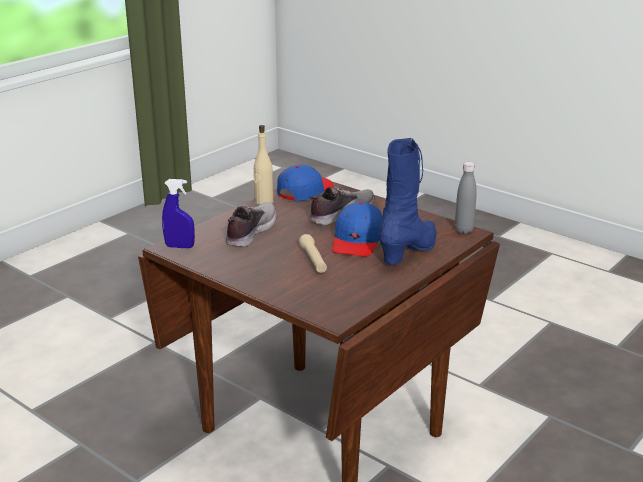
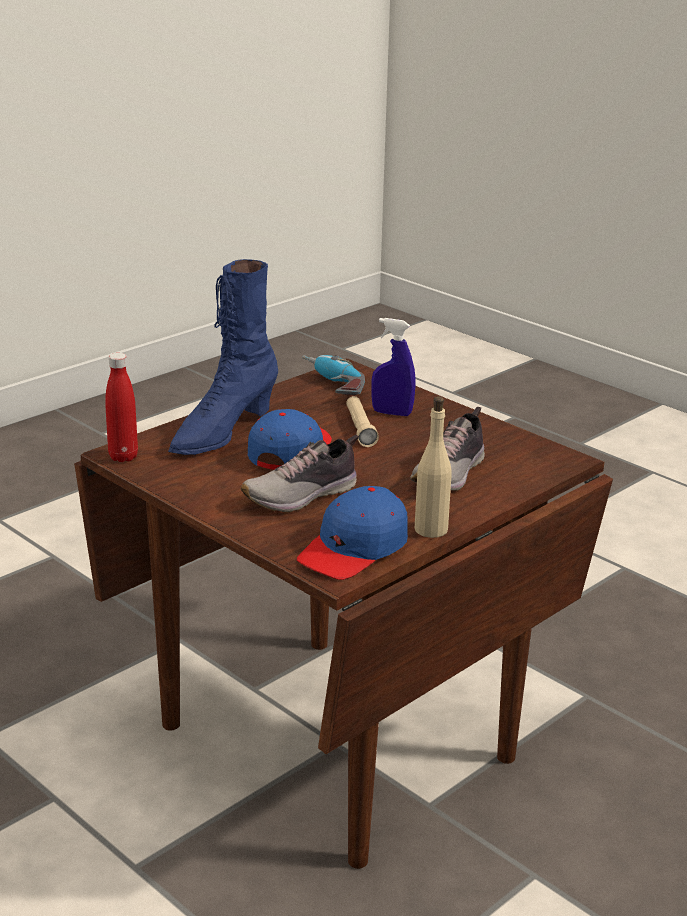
camera: 175 degrees left, 0 degrees up
(180, 246) = (550, 459): blue spray bottle -> blue spray bottle (392, 413)
(344, 298) = (331, 386): none -> power drill
(463, 230) = (123, 457): grey bottle -> red bottle

